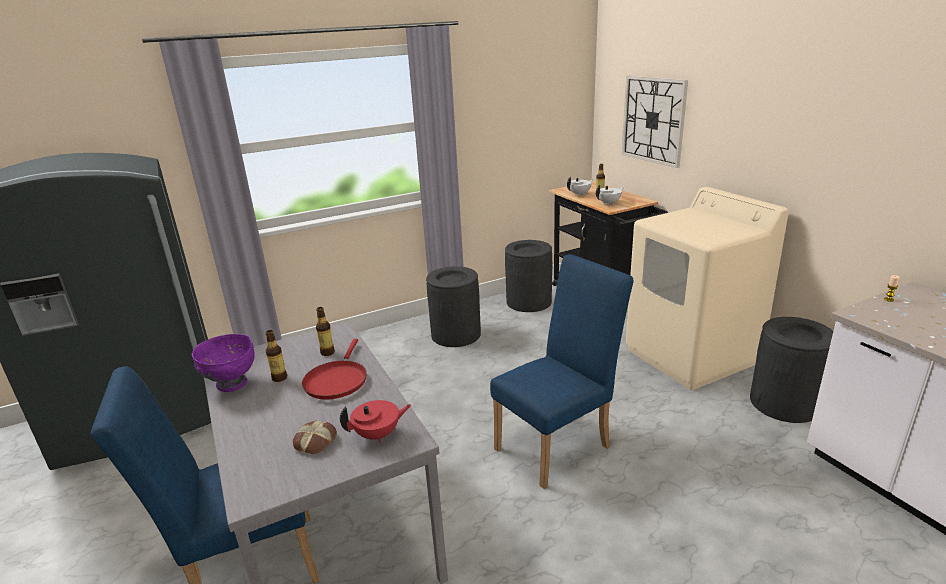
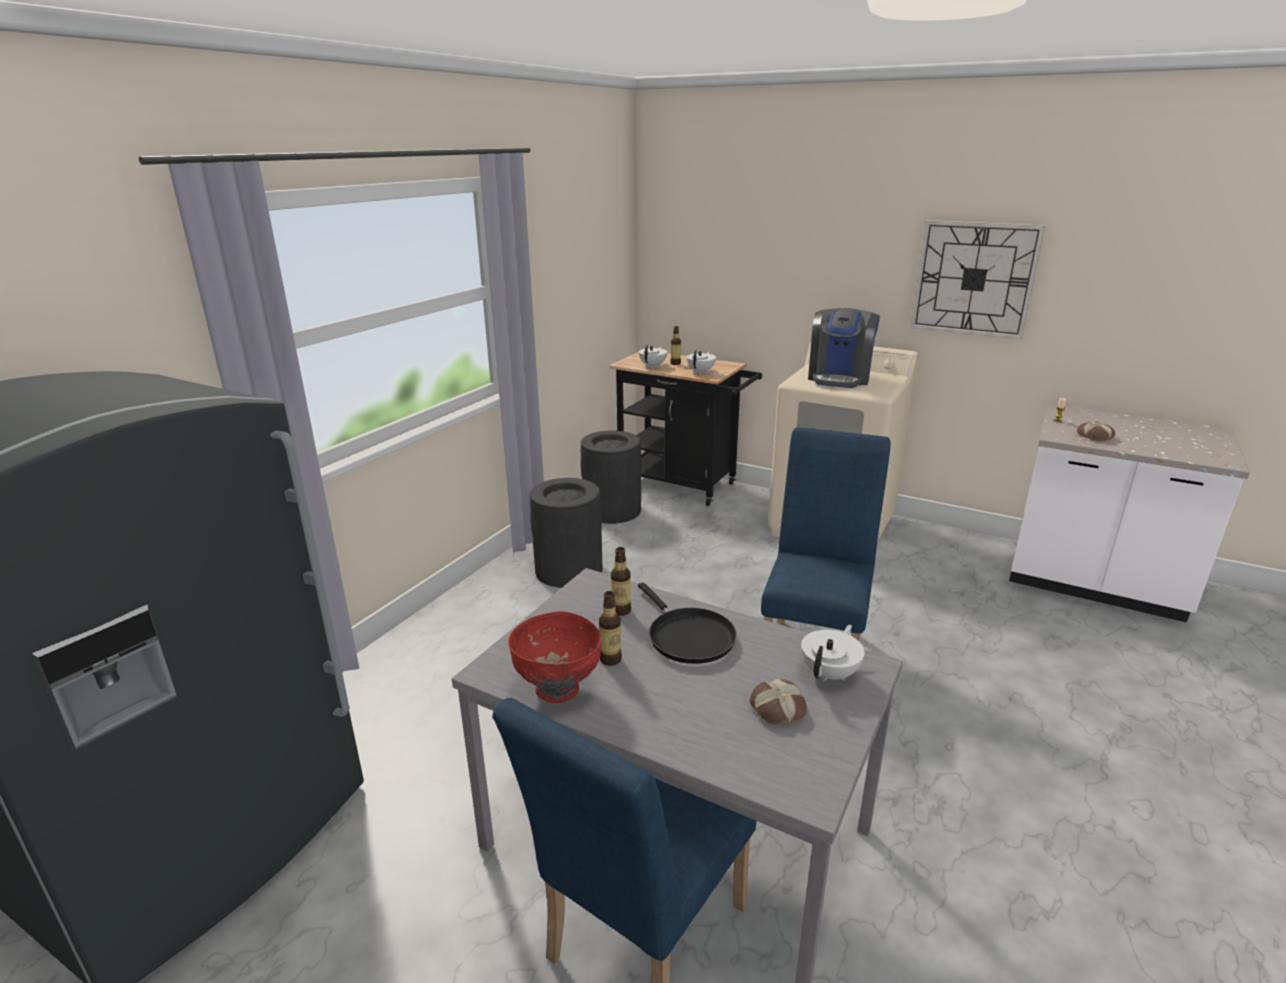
camera: 35 degrees left, 0 degrees up
(231, 384) = (558, 690): purple bowl -> red bowl
(337, 380) = (688, 636): red frying pan -> black frying pan
(378, 435) = (830, 673): red teapot -> white teapot
(653, 120) = (731, 271): wall clock -> wall clock (974, 279)
(696, 222) = (839, 378): none -> coffee machine
(784, 403) = (946, 546): black trash can -> none
(908, 322) = (1095, 436): none -> bread

